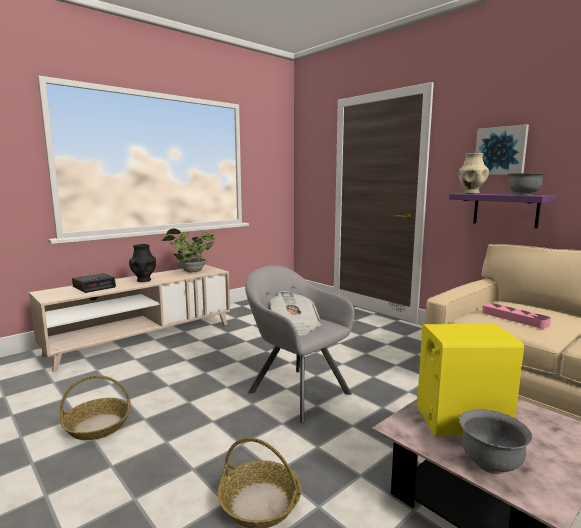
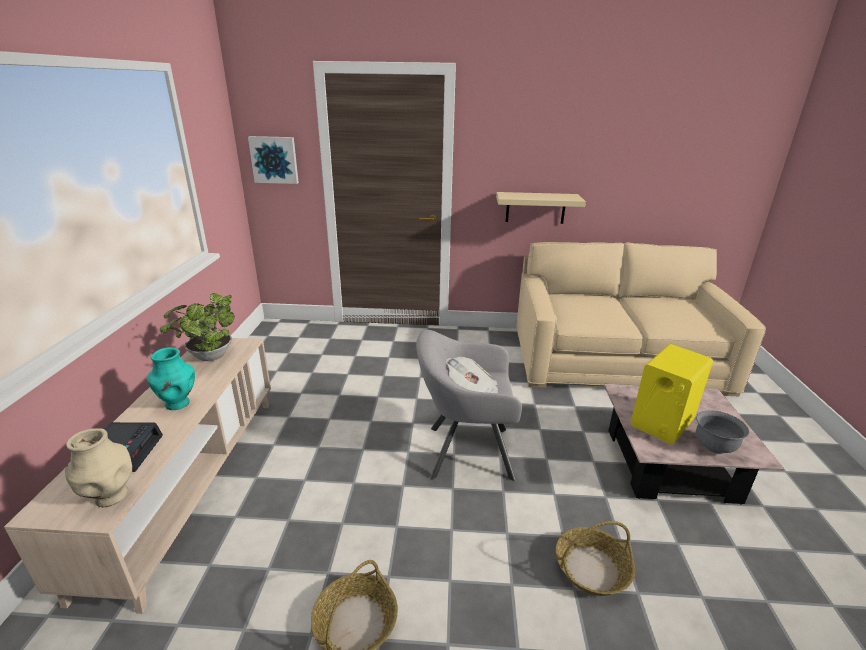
camera: 45 degrees left, 15 degrees up
(144, 280) = (178, 404): black vase -> turquoise vase
(471, 193) = (513, 196): beige vase -> beige vase (111, 497)
(501, 151) = (531, 150): picture -> picture (274, 160)
(505, 210) = (535, 207): purple shelf -> beige shelf
(514, 318) = (594, 315): pink tray -> none
(523, 194) = (561, 197): grey bowl -> none

